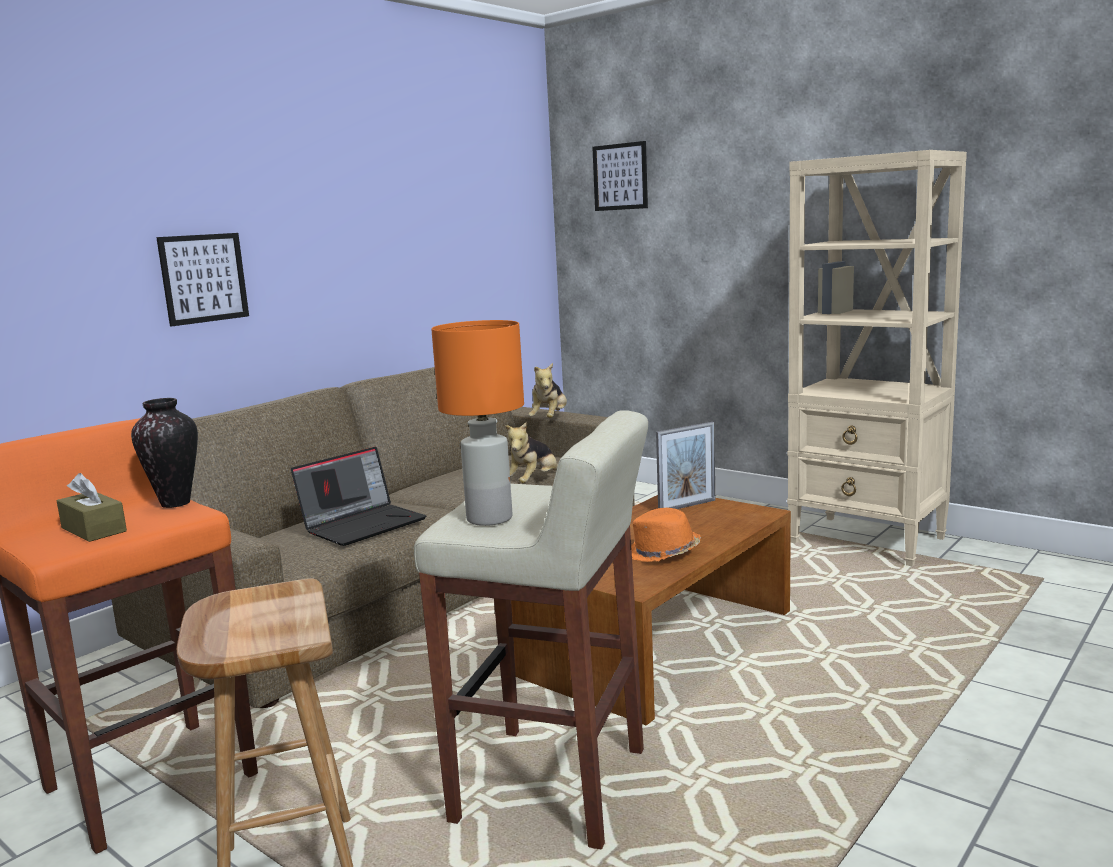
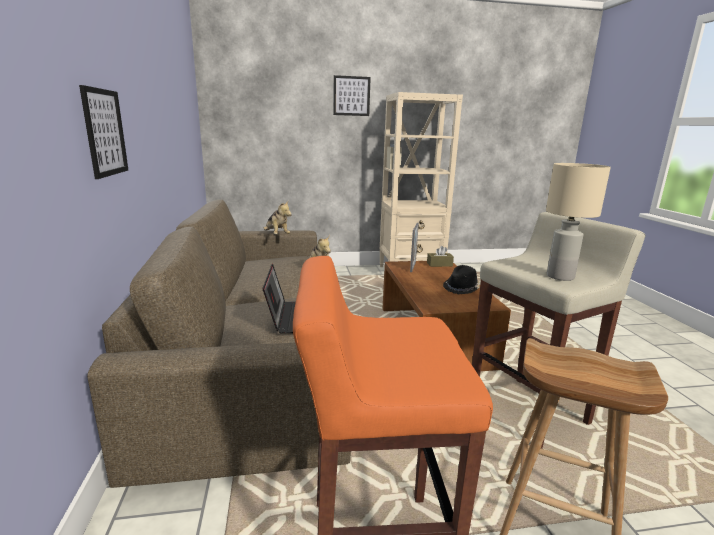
camera: 50 degrees left, 5 degrees up
(94, 530) = (416, 358): brown tissue box -> brown tissue box (439, 264)
(176, 504) = (388, 321): vase -> none
(488, 519) = (559, 277): orange table lamp -> beige table lamp
(620, 177) = (253, 88): picture -> picture (351, 96)
(663, 553) = (461, 288): orange hat -> black hat

